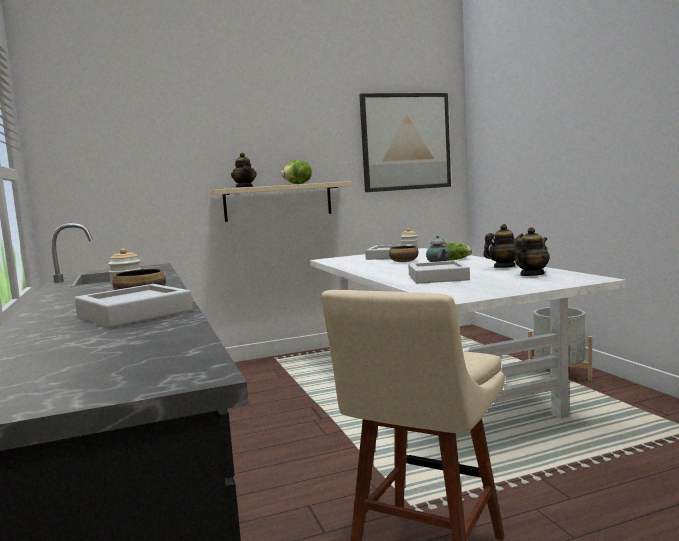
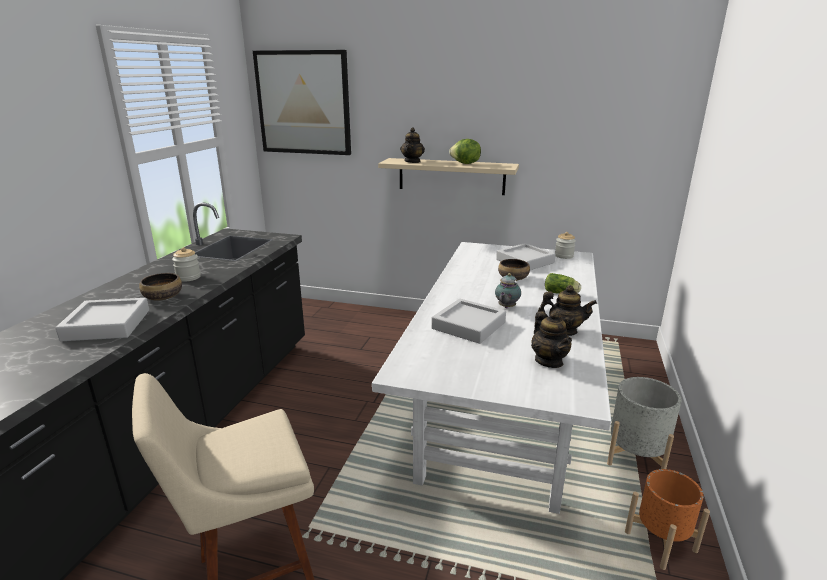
camera: 35 degrees right, 15 degrees up
(405, 142) = (609, 125): picture -> picture (303, 103)
(531, 275) = (549, 361): teapot -> teapot turned 75 degrees clockwise
(638, 404) = (660, 541): none -> orange planter

